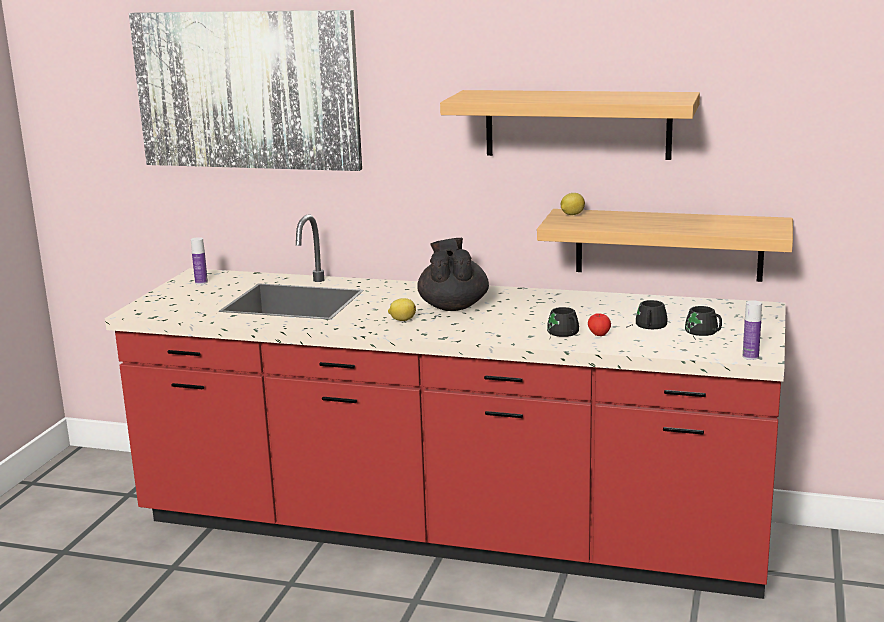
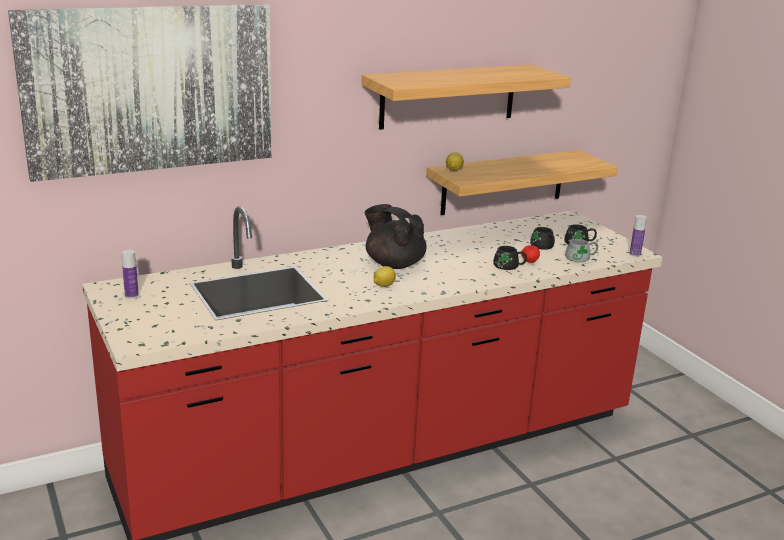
camera: 45 degrees left, 5 degrees up
(667, 346) = (581, 259): none -> grey mug

